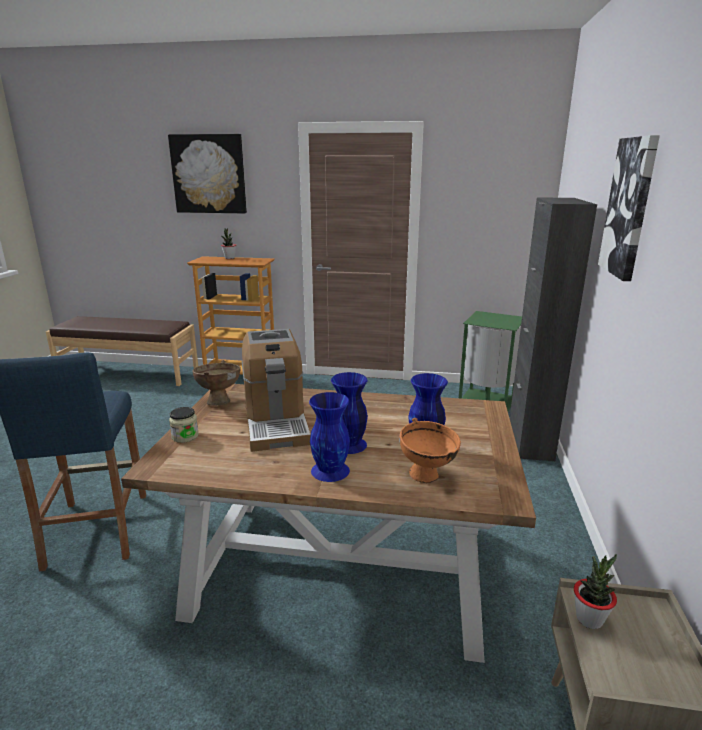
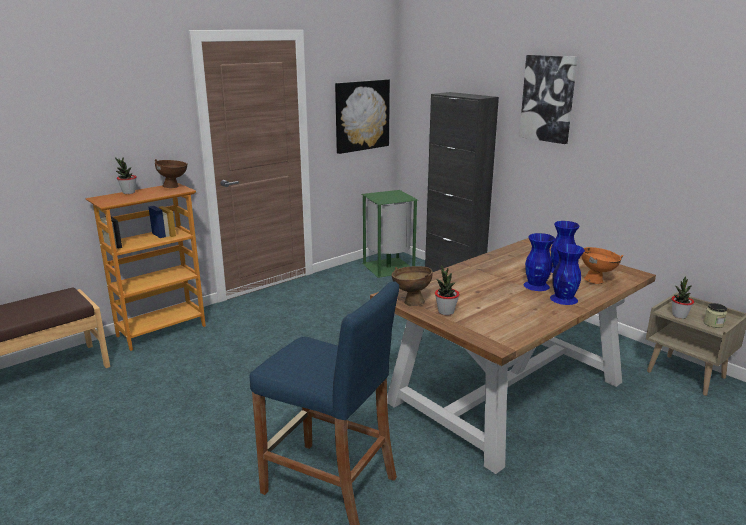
camera: 50 degrees left, 0 degrees up
(185, 436) = (460, 325): jar -> jar (713, 324)
(209, 174) = (84, 93): picture -> picture (361, 115)
(211, 421) = (446, 312): none -> potted plant
(262, 260) = (174, 187): none -> brown bowl
(276, 423) = (477, 295): coffee machine -> none

